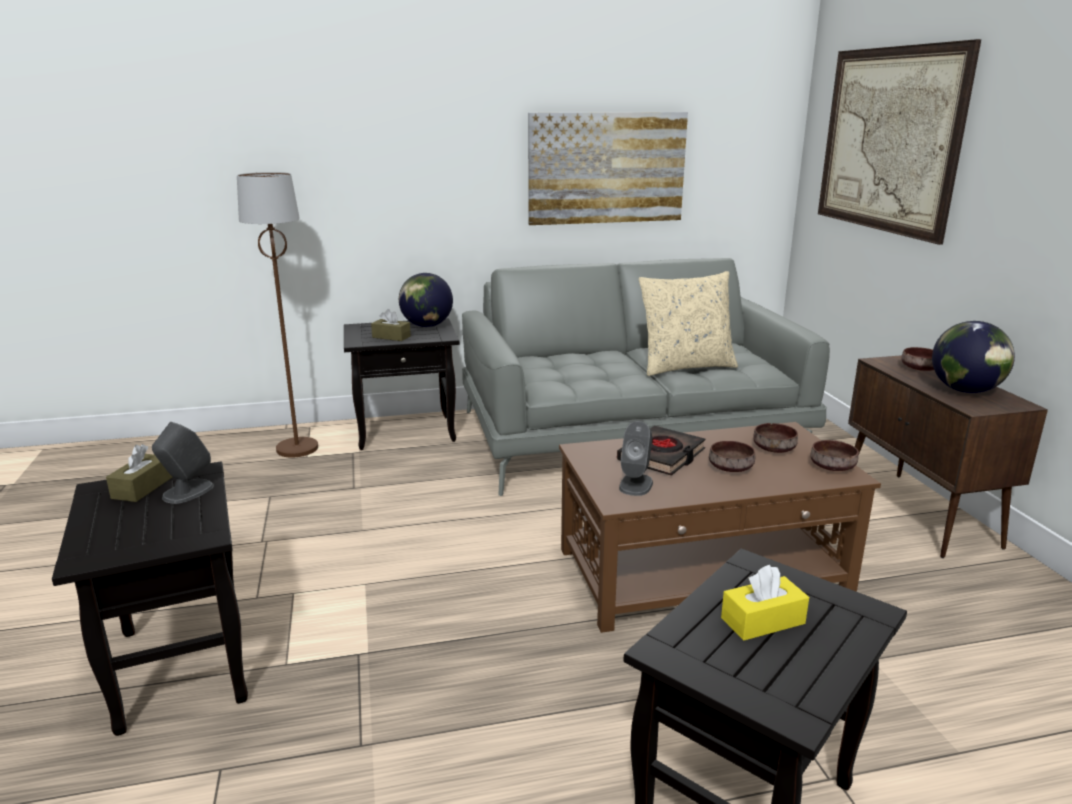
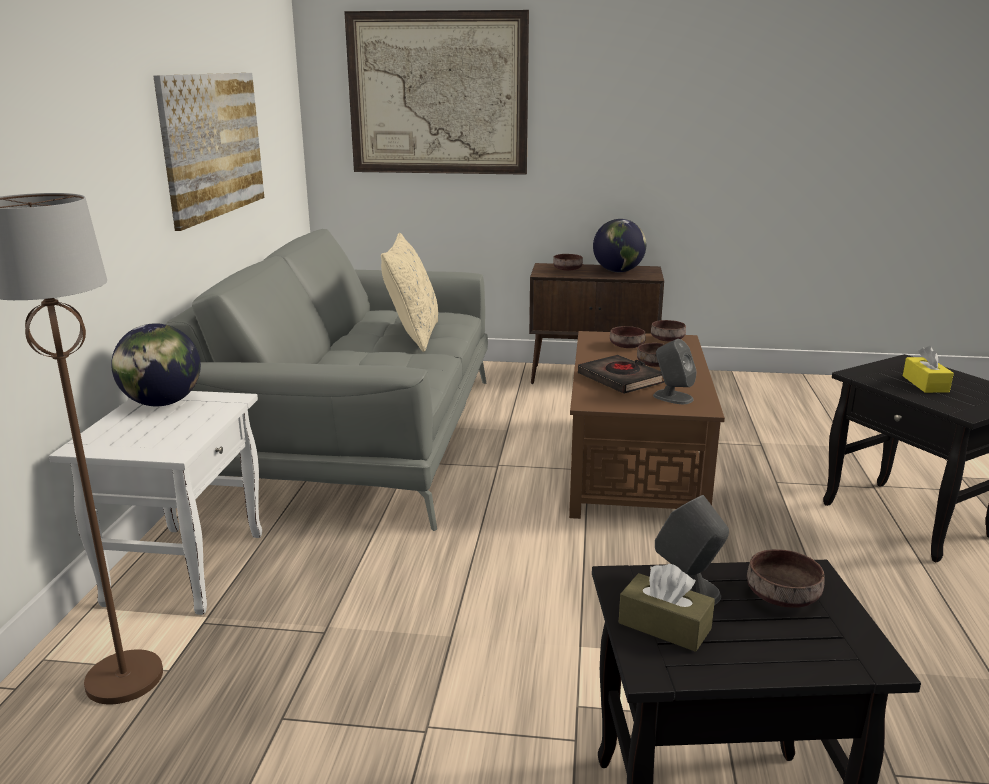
camera: 70 degrees left, 0 degrees up
(175, 524) = (781, 595): none -> brown bowl
(391, 337) = (181, 428): brown tissue box -> none
(407, 432) = (185, 567): black side table -> white side table

